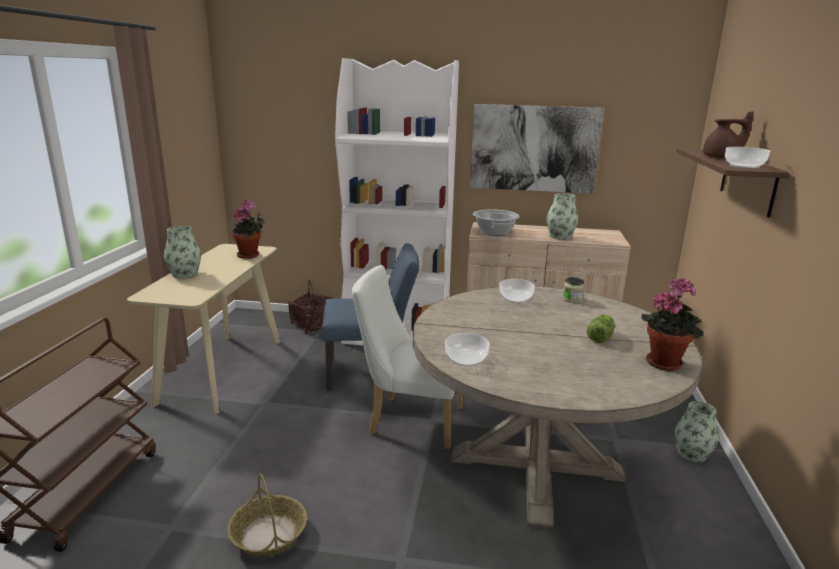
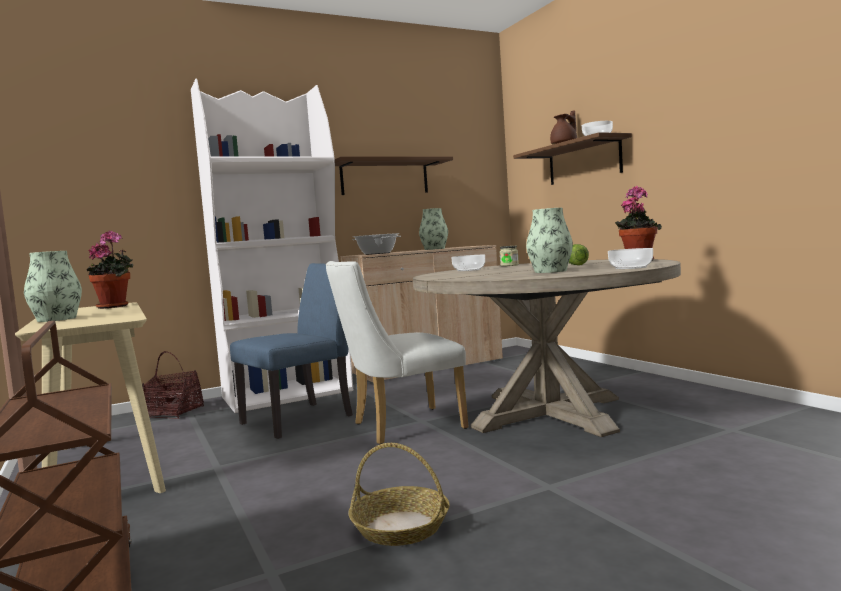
camera: 35 degrees left, 15 degrees down
(466, 359) = (520, 276): bowl -> bowl (631, 267)
(534, 148) = (384, 178): picture -> brown shelf
(692, 453) = (629, 377): vase -> vase (550, 271)

